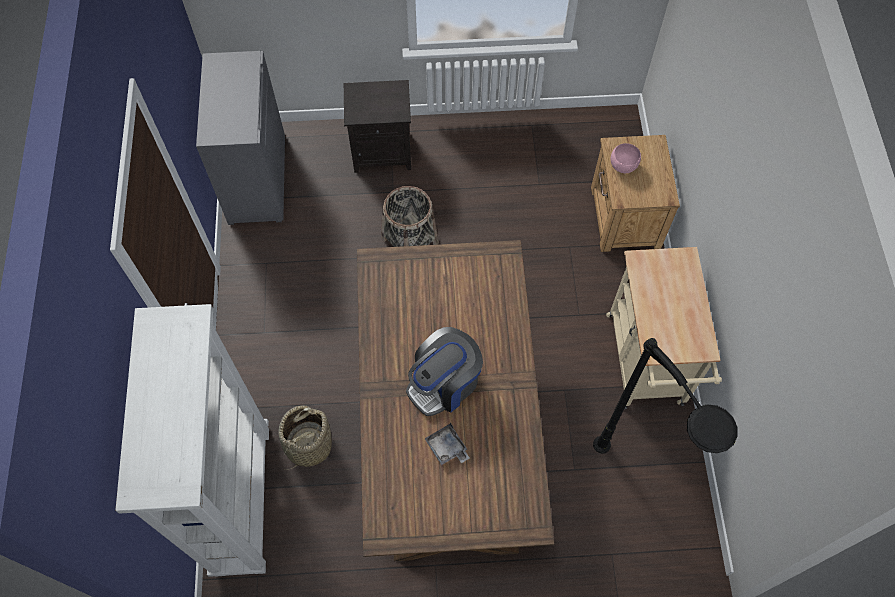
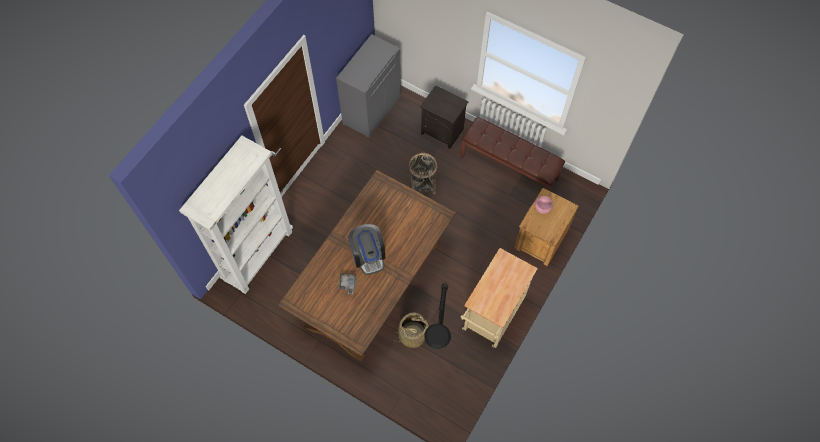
camera: 35 degrees right, 0 degrees up
(308, 445) = (304, 250): basket -> basket (412, 335)
(444, 383) = (368, 255): coffee machine -> coffee machine turned 105 degrees counterclockwise
(510, 148) = (509, 167): none -> brown bench

